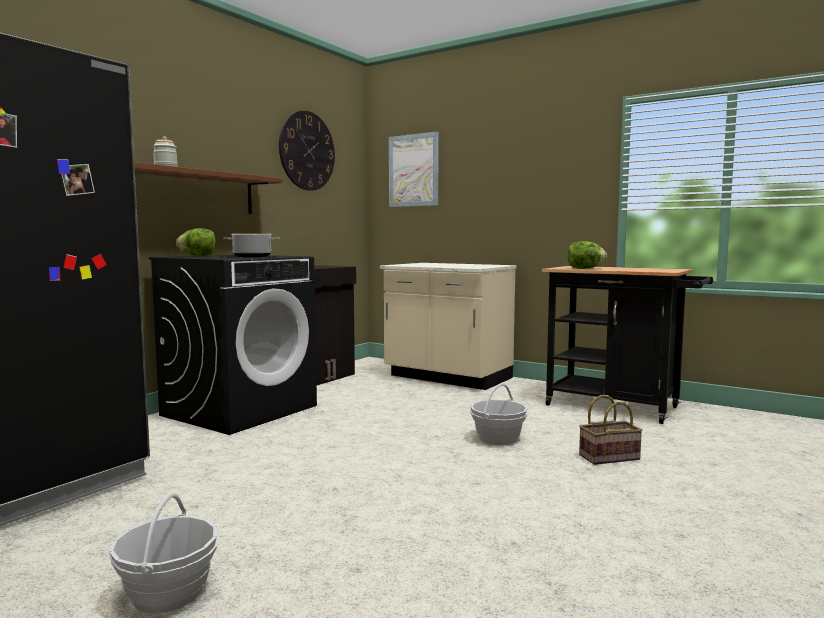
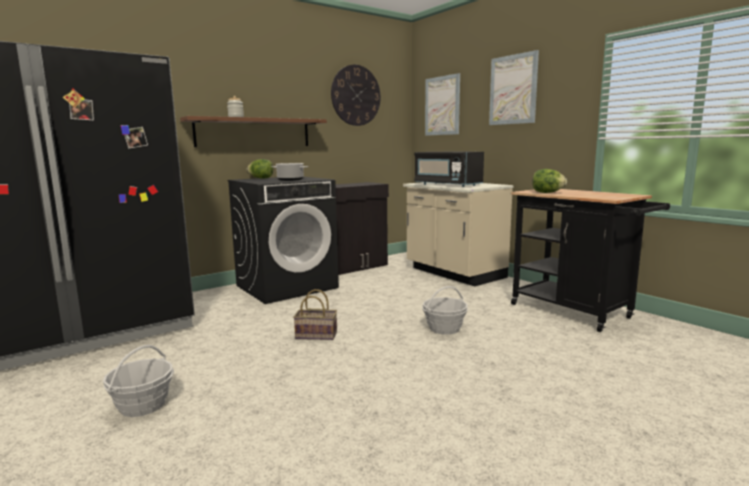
camera: 20 degrees right, 5 degrees up
(440, 265) = (446, 185): none -> black microwave
(511, 153) = (513, 89): none -> picture
(609, 457) = (521, 355): basket -> basket (317, 335)

